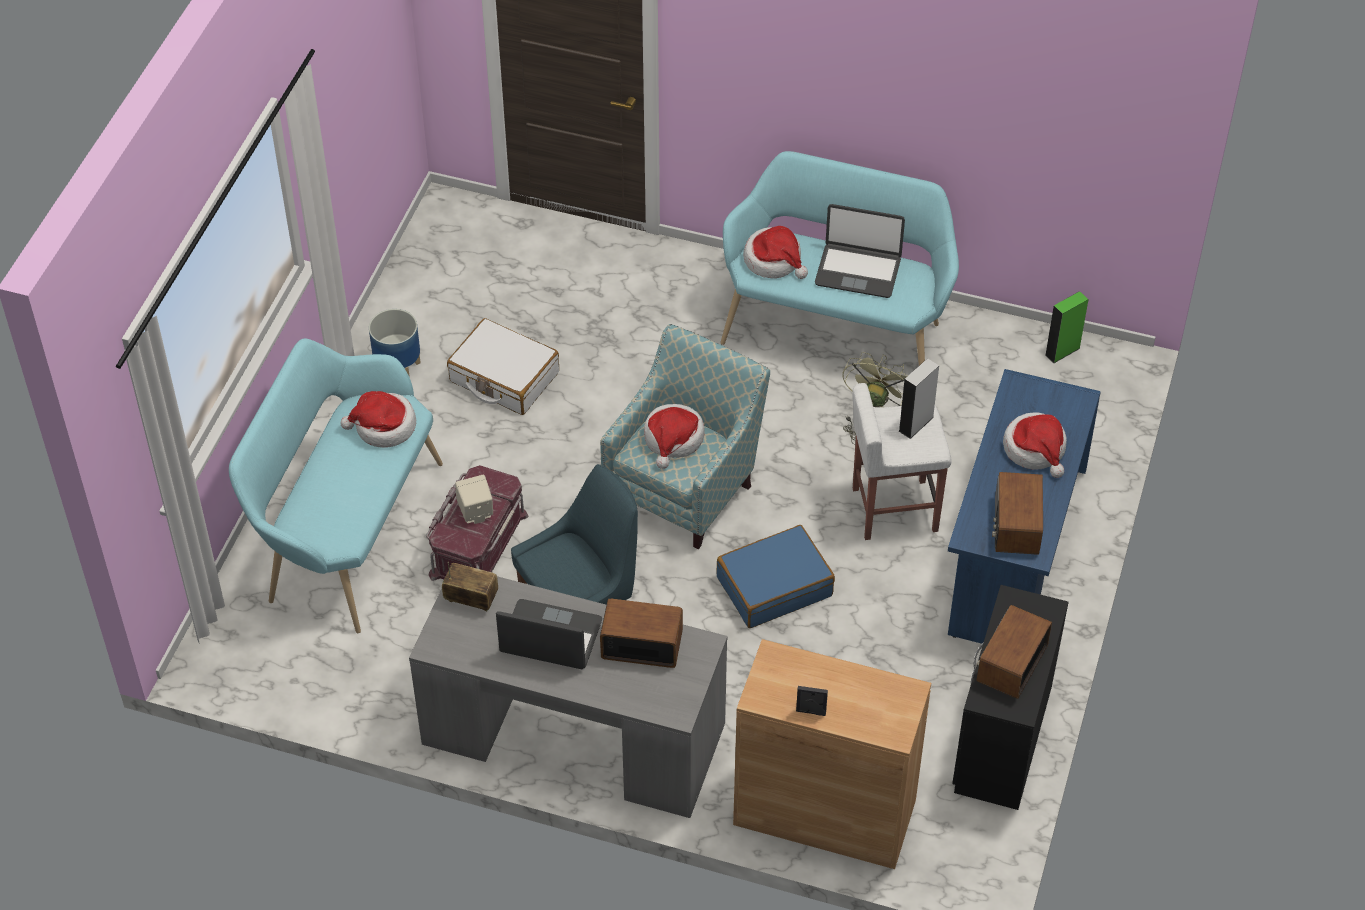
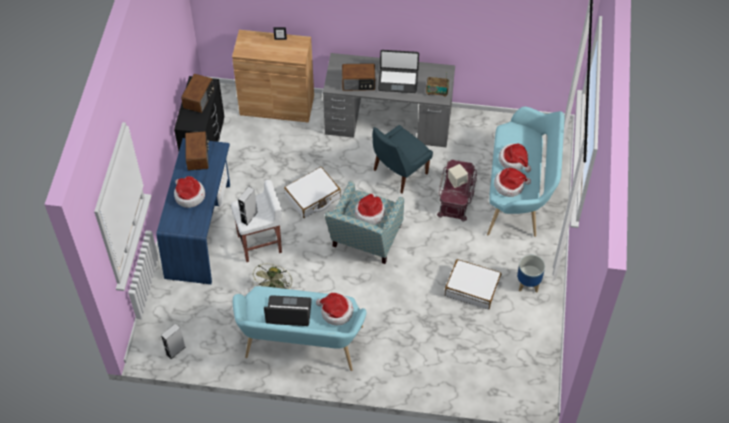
camera: 170 degrees right, 5 degrees up
(355, 473) = (514, 161): none -> hat
(774, 586) = (313, 197): blue suitcase -> white suitcase
(1062, 351) = (175, 350): green speaker -> grey speaker

